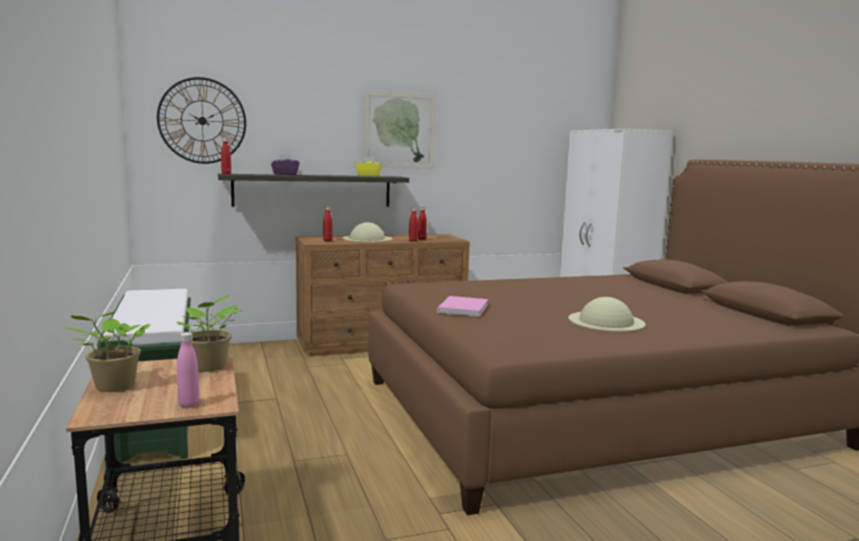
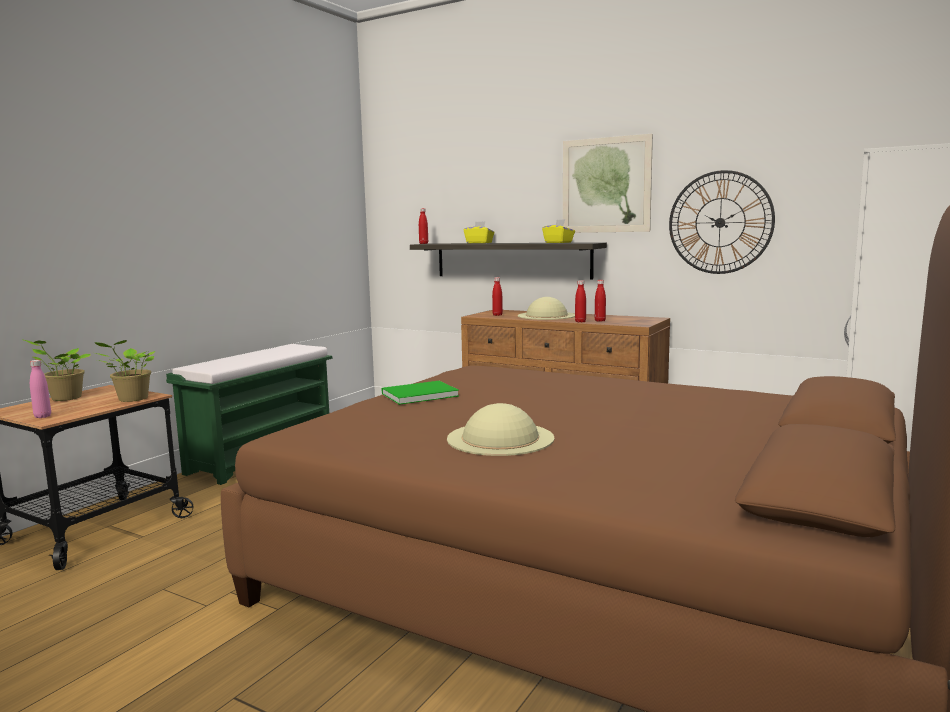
camera: 50 degrees right, 0 degrees up
(202, 121) = (417, 193): wall clock -> wall clock (720, 222)
(285, 174) = (479, 243): purple tissue box -> yellow tissue box
(461, 308) = (417, 395): pink book -> green book

